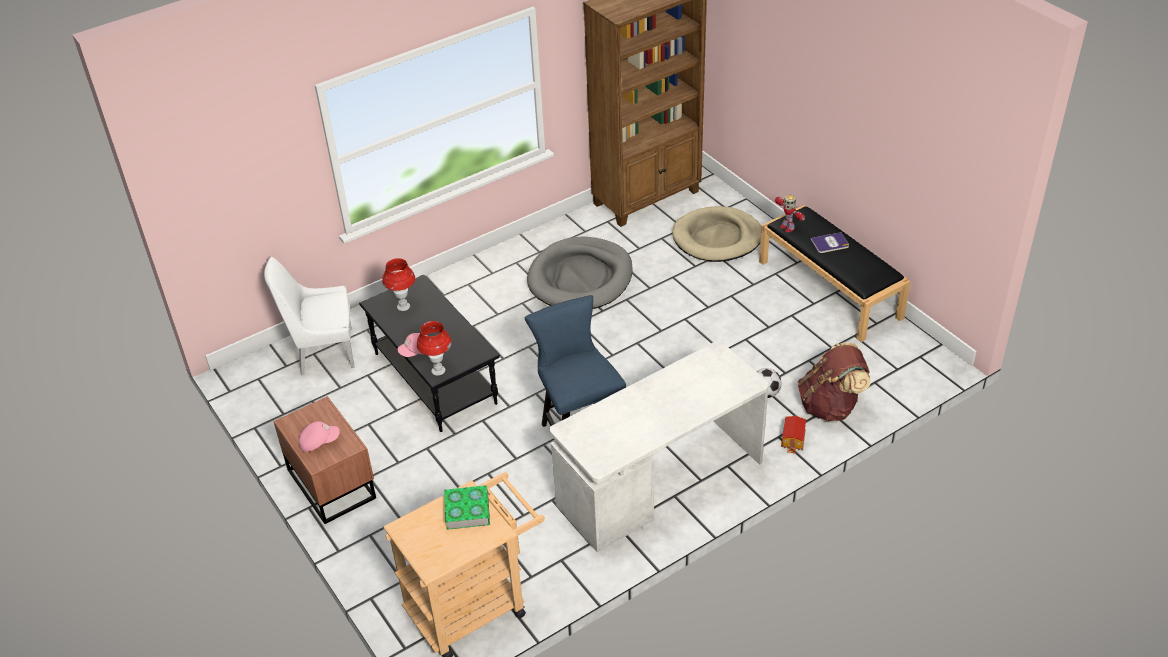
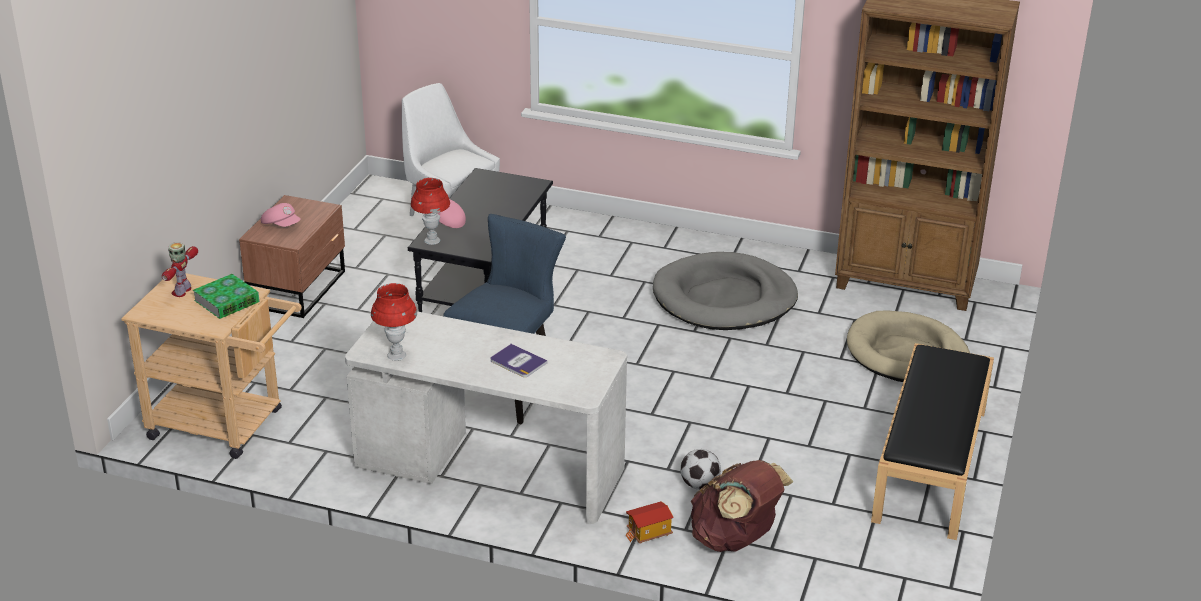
camera: 50 degrees right, 10 degrees down
(403, 307) = (495, 189): red table lamp -> red table lamp (396, 356)
(787, 227) = (927, 356): toy robot -> toy robot (182, 291)
(830, 243) = (941, 395): book -> book (518, 362)

